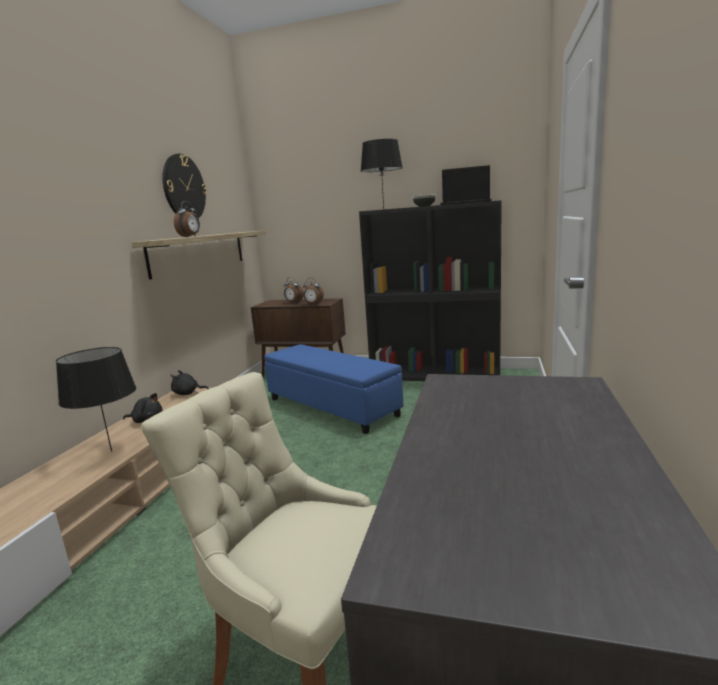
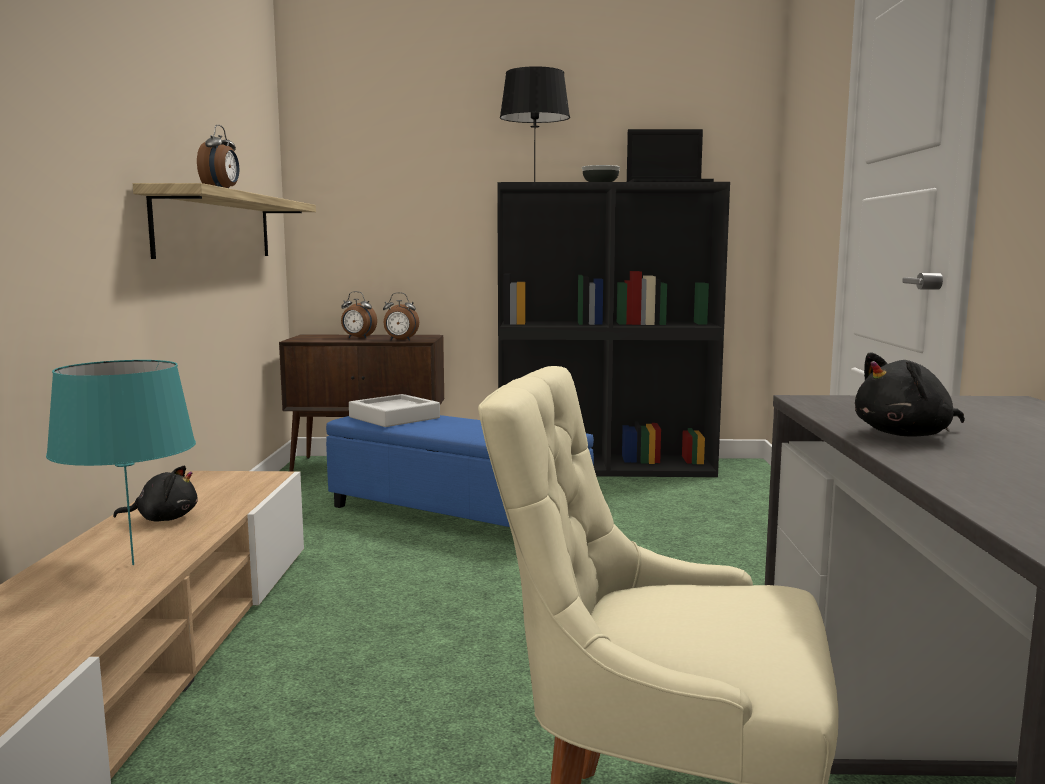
camera: 15 degrees left, 5 degrees down
(111, 451) = (132, 565): black table lamp -> turquoise table lamp
(184, 188) = (202, 105): wall clock -> none
(187, 393) = (212, 480): black plush toy -> black plush toy (907, 435)
(299, 352) = (394, 417): none -> grey tray

